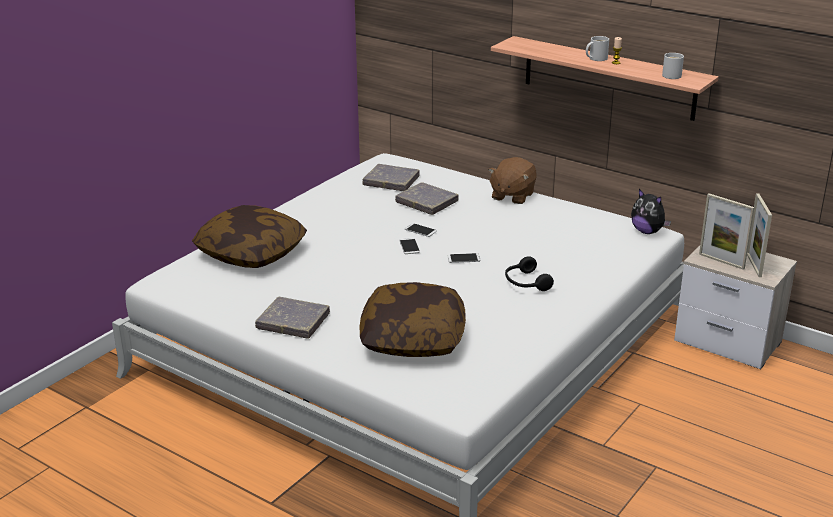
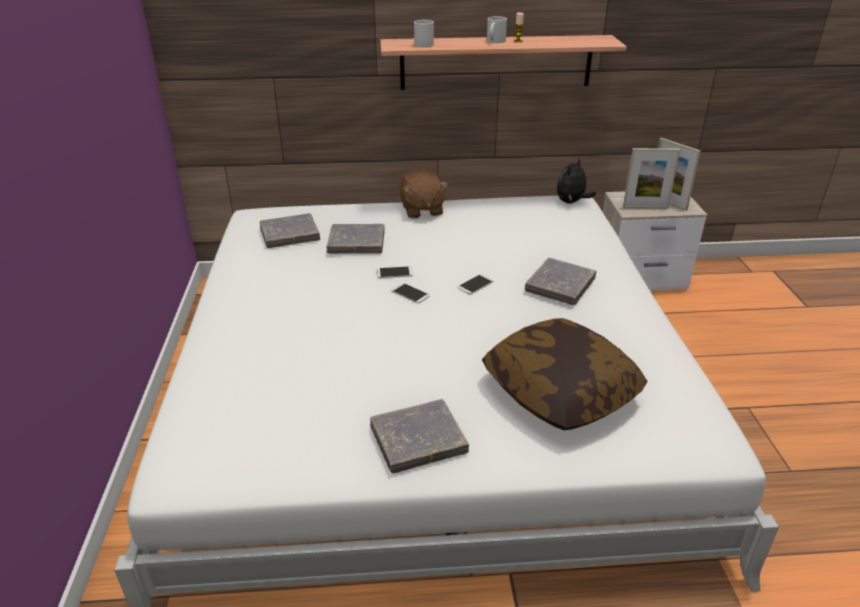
camera: 40 degrees left, 5 degrees up
(251, 253) = (246, 376): pillow -> none
(525, 283) = (560, 285): black headphones -> grey book
(647, 231) = (571, 202): plush toy -> plush toy turned 120 degrees clockwise
(673, 75) = (583, 41): white mug -> white mug (424, 44)

